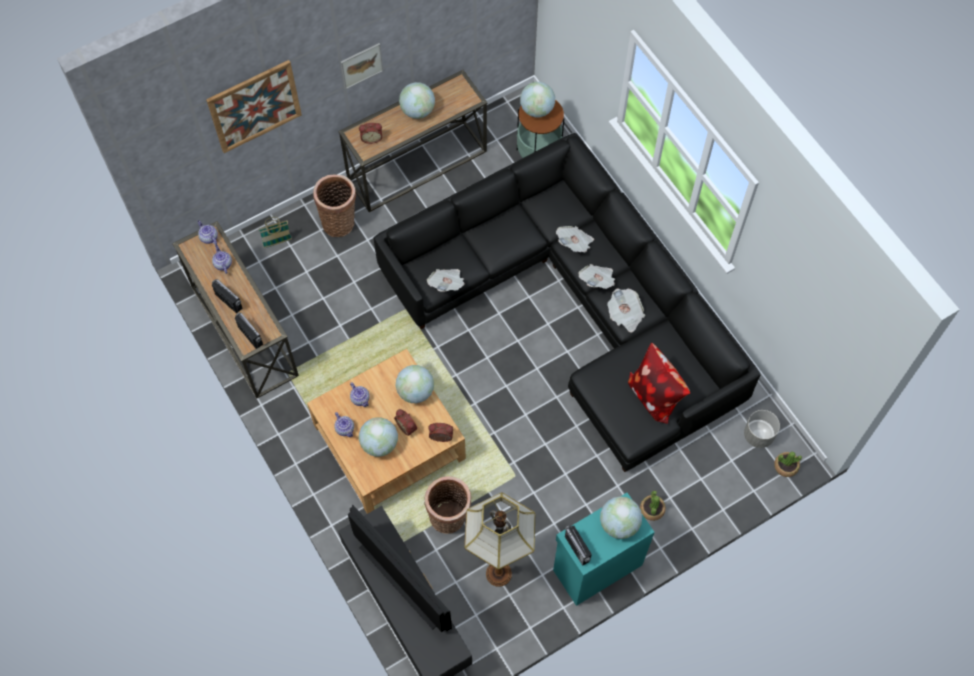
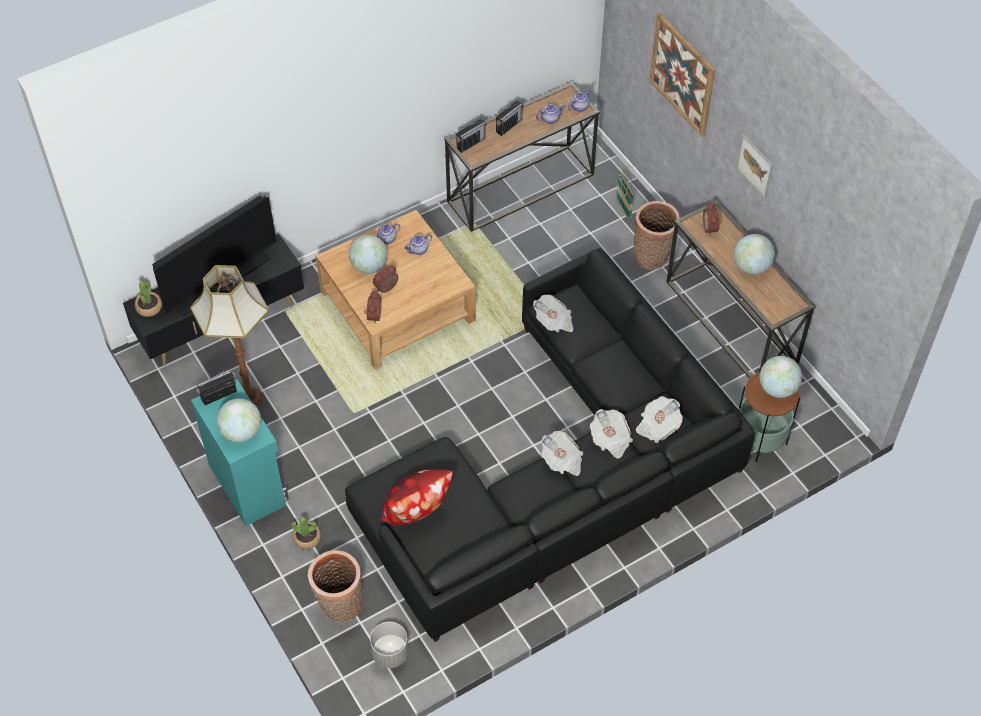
camera: 90 degrees right, 10 degrees down
(415, 392) = (425, 294): globe -> none
(449, 518) = (311, 357): basket -> basket (340, 606)
(625, 315) = (519, 487): newspaper -> newspaper (657, 426)
(786, 466) = (350, 680): potted plant -> potted plant (149, 307)

